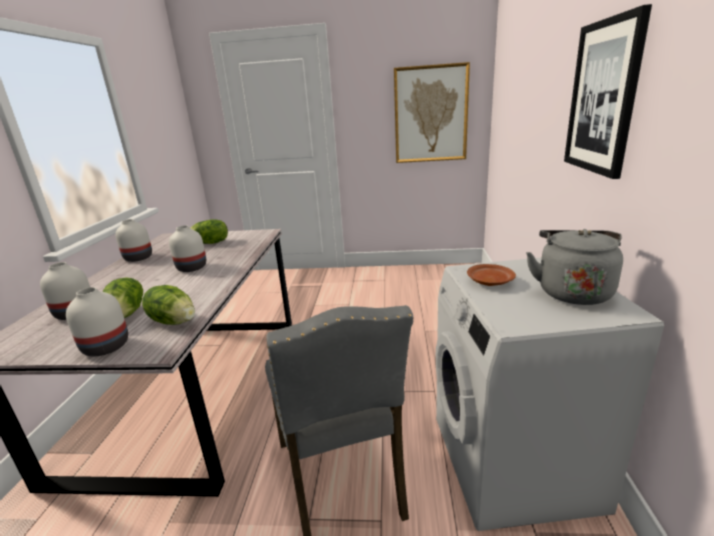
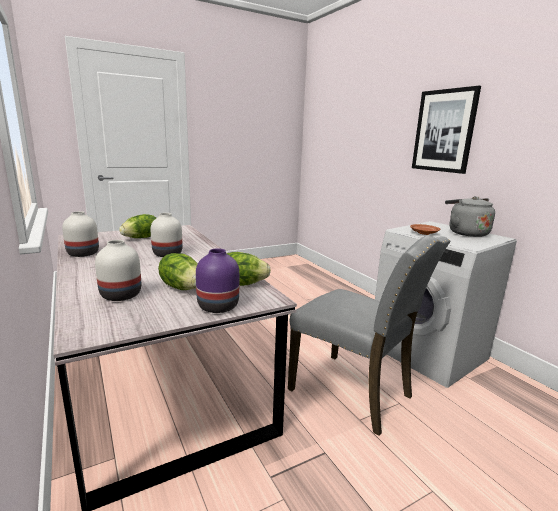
camera: 35 degrees left, 5 degrees down
(105, 348) = (218, 307): white vase -> purple vase
(430, 114) = (263, 139): picture -> none

